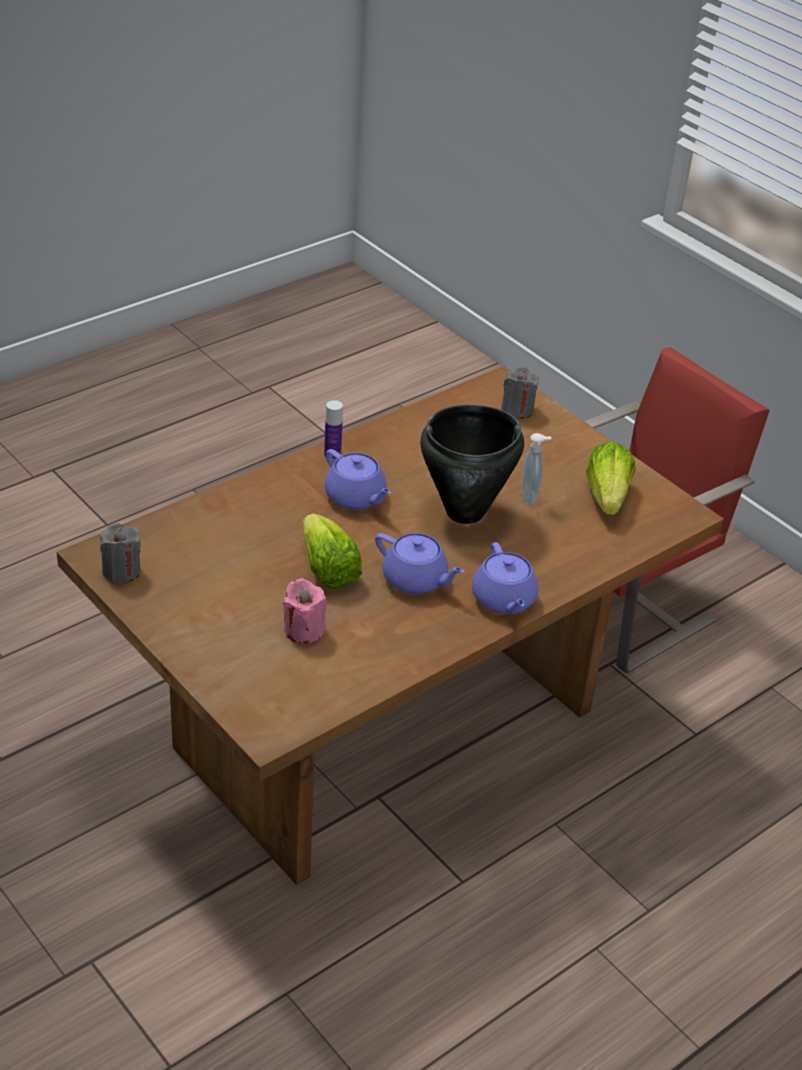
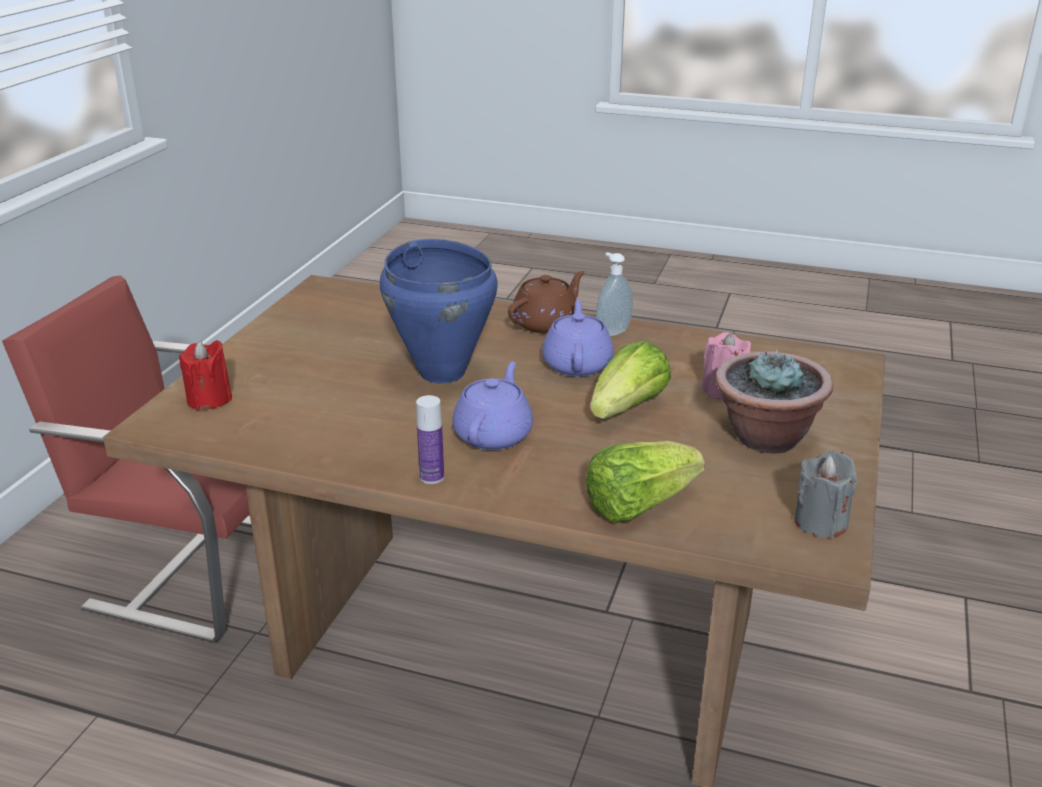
camera: 120 degrees left, 10 degrees down
(223, 608) = (765, 438): none -> potted plant
(466, 512) = (442, 372): black cooking pot -> blue cooking pot
(504, 600) = (546, 323): purple teapot -> brown teapot
(517, 409) = (209, 399): grey candle -> red candle
(531, 496) = (376, 351): soap dispenser -> soap dispenser (611, 332)
(607, 497) = (334, 320): lettuce -> lettuce (638, 505)

